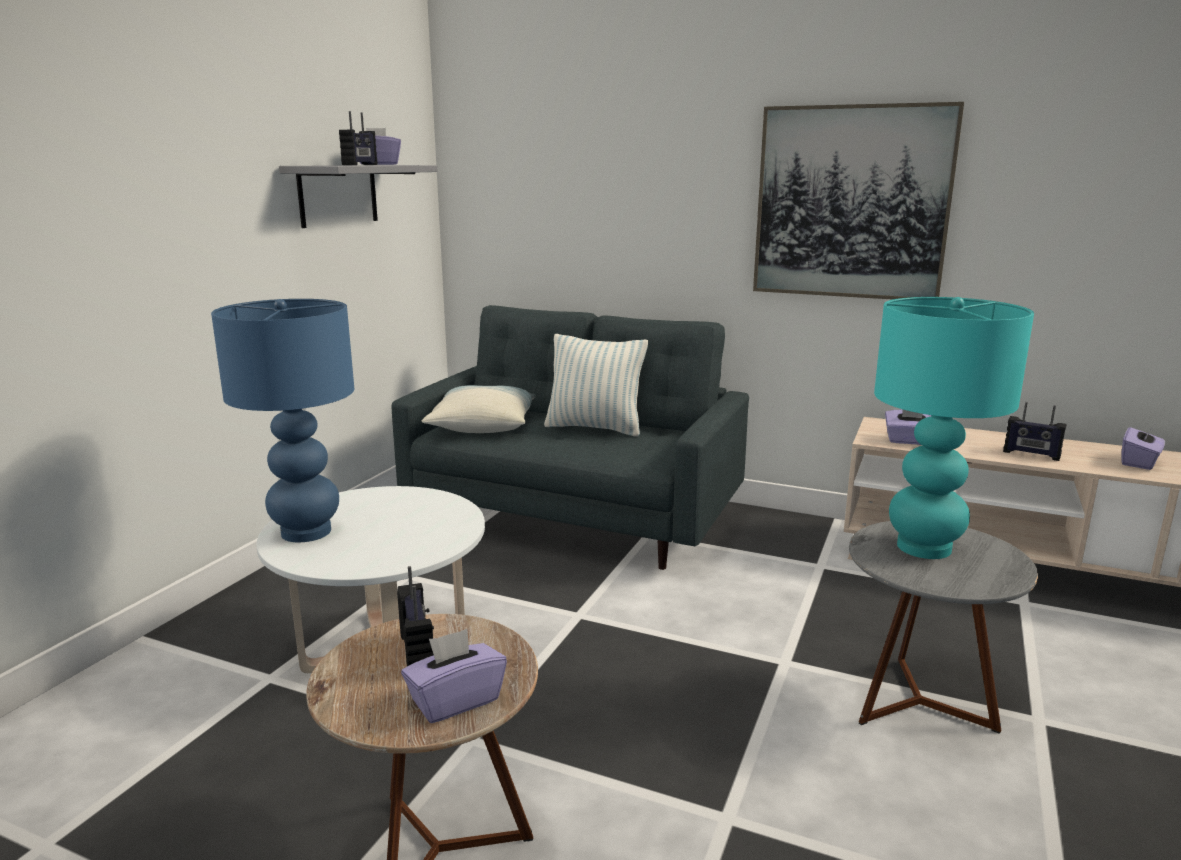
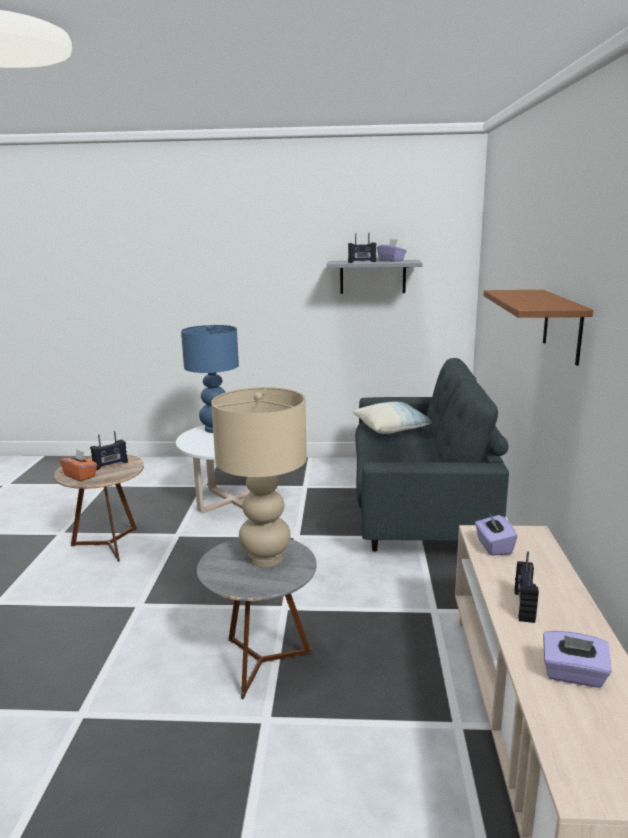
camera: 70 degrees right, 0 degrees up
(455, 700) = (80, 476): purple tissue box -> orange tissue box
(595, 428) = (423, 452): pillow -> none
(851, 203) = (562, 326): picture -> brown shelf
(923, 547) = (266, 557): turquoise table lamp -> beige table lamp

